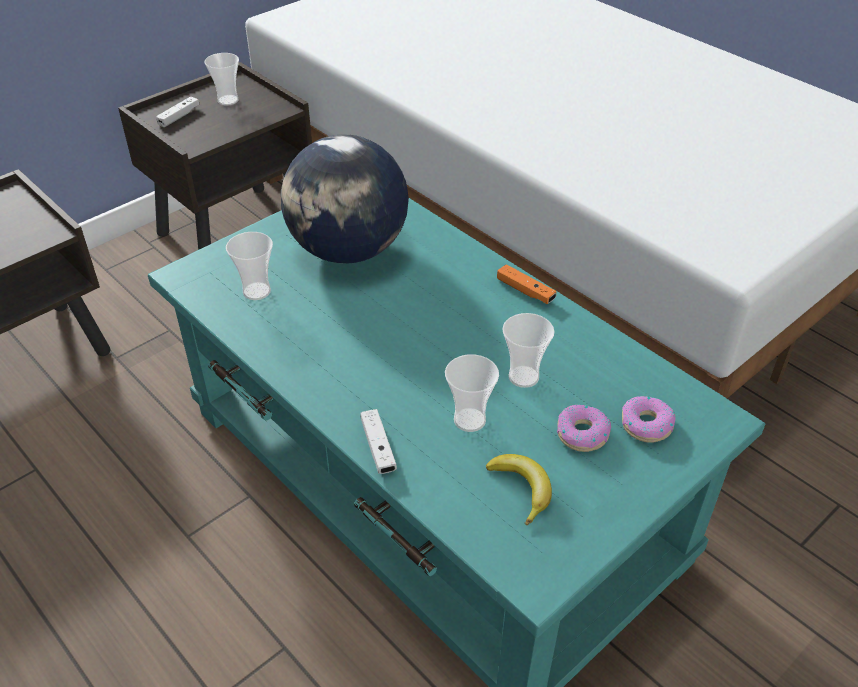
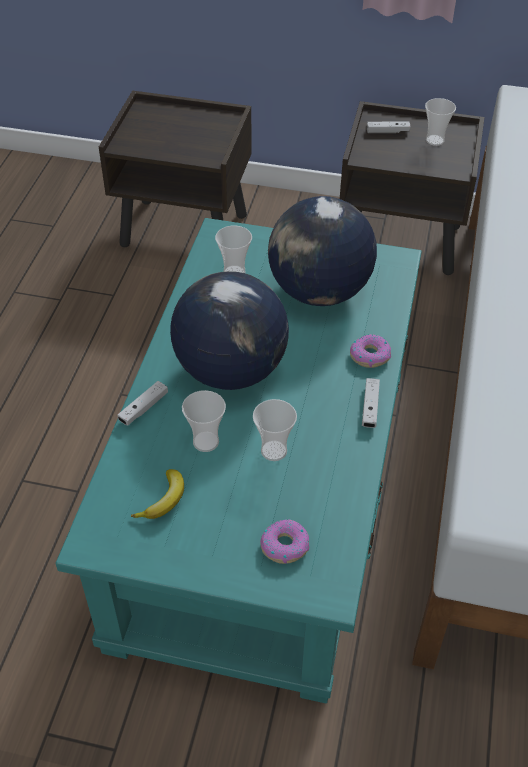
camera: 55 degrees right, 5 degrees up
(389, 356) = (231, 370): none -> globe
(525, 291) = (370, 408): orange game controller -> white game controller
(582, 433) = (243, 510): donut -> donut (369, 355)

